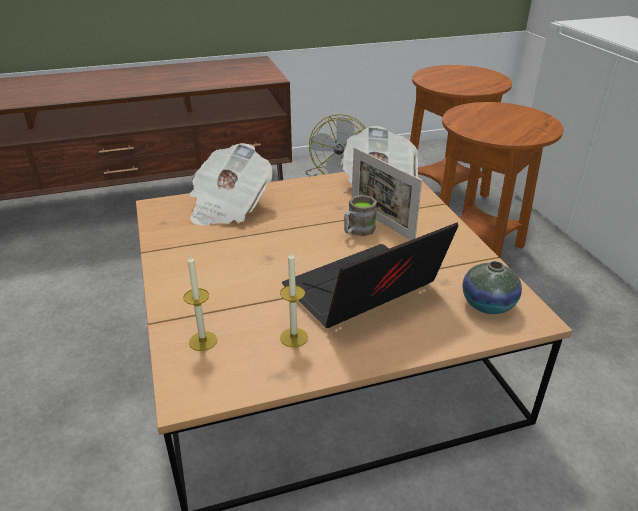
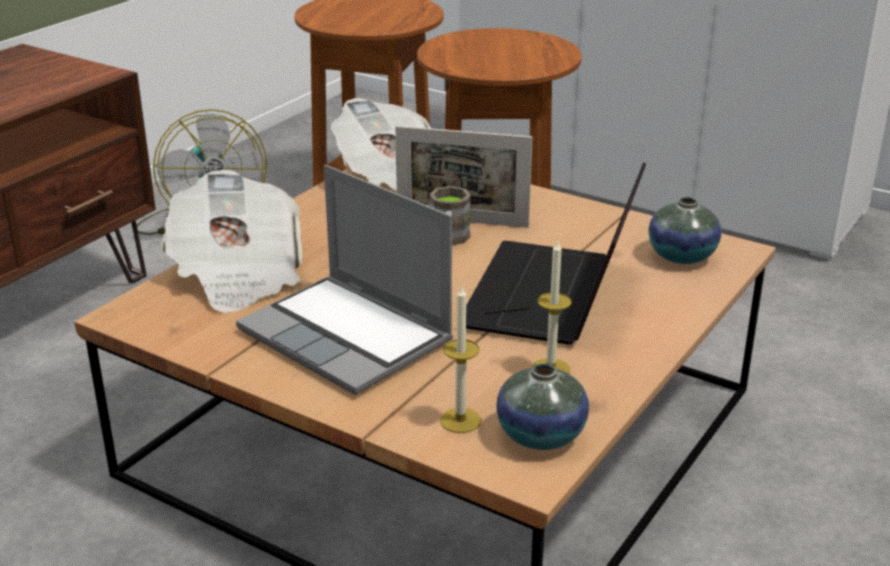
camera: 40 degrees left, 5 degrees down
(226, 263) = (349, 337): none -> laptop
(227, 376) = (541, 435): none -> vase

